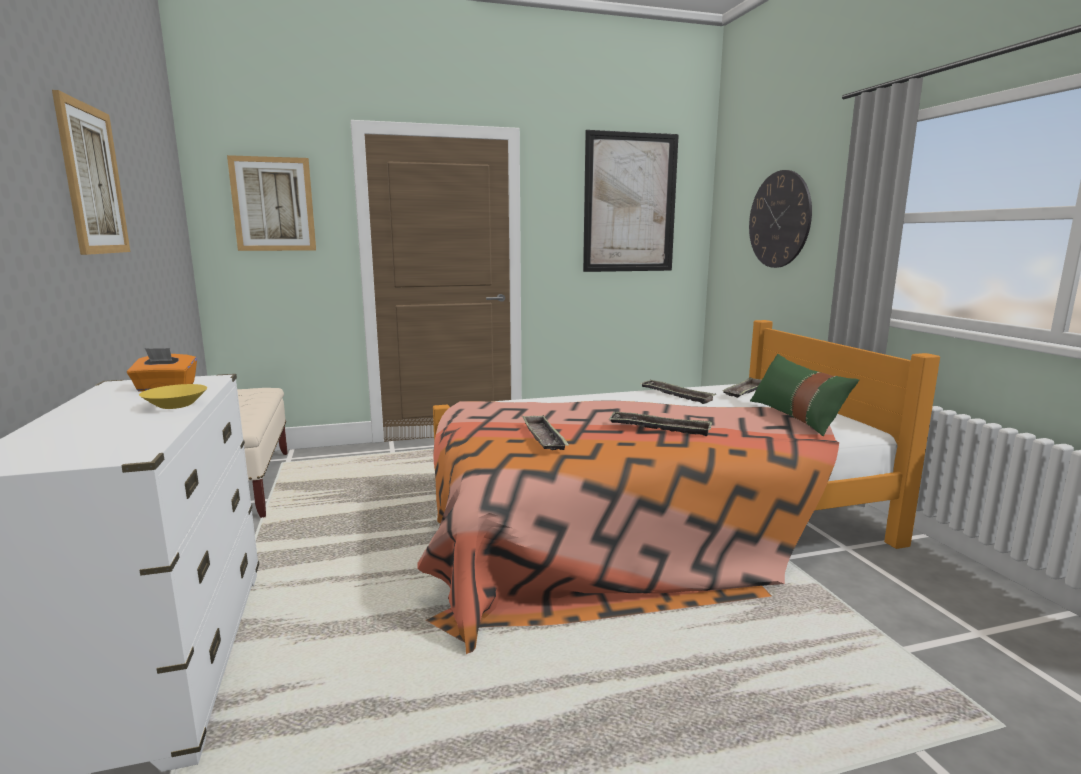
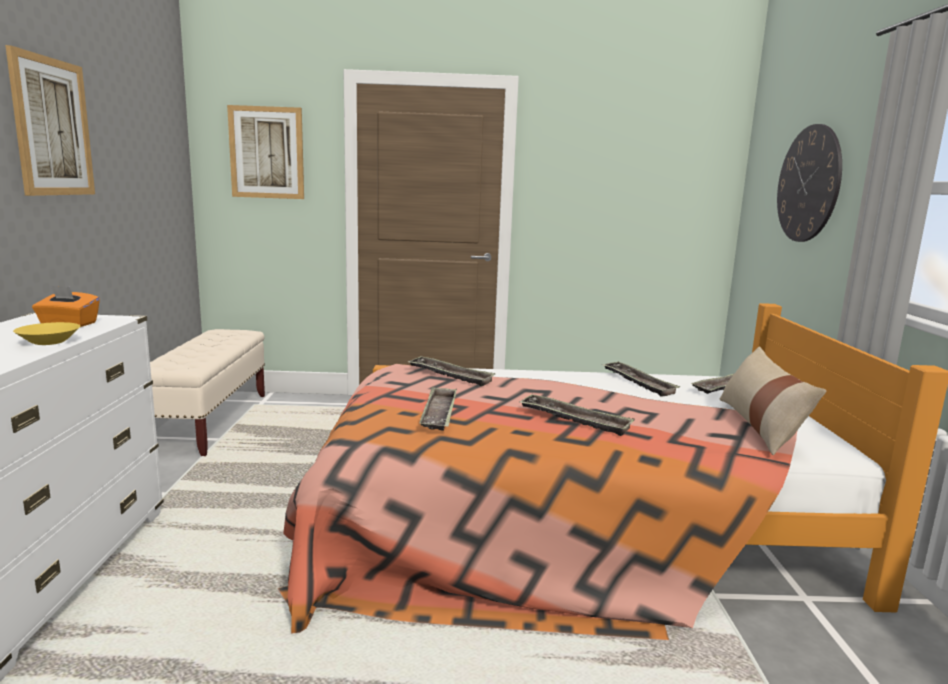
camera: 15 degrees right, 0 degrees up
(521, 405) = (450, 375): none -> tray
(630, 203) = (642, 160): picture -> none
(796, 416) = (761, 425): green pillow -> beige pillow

